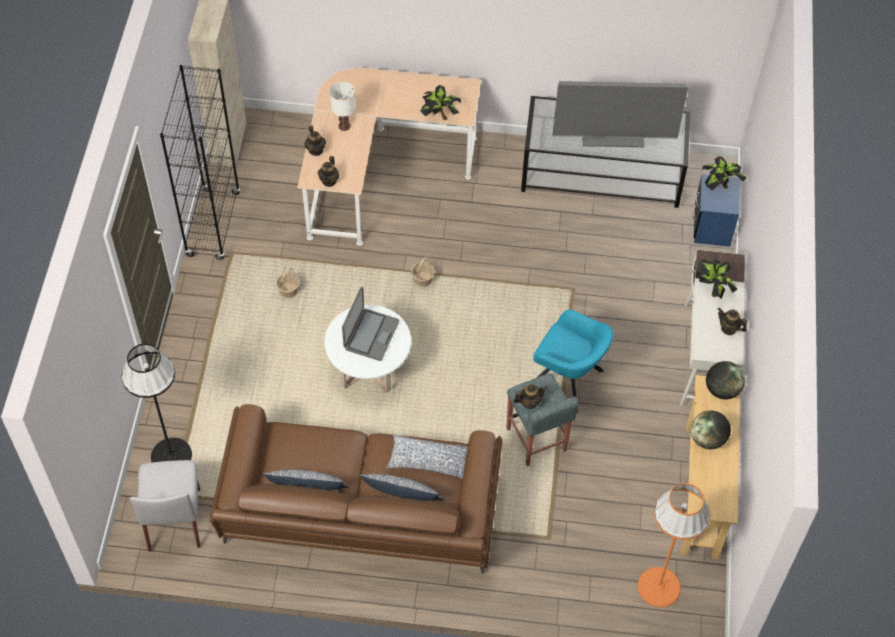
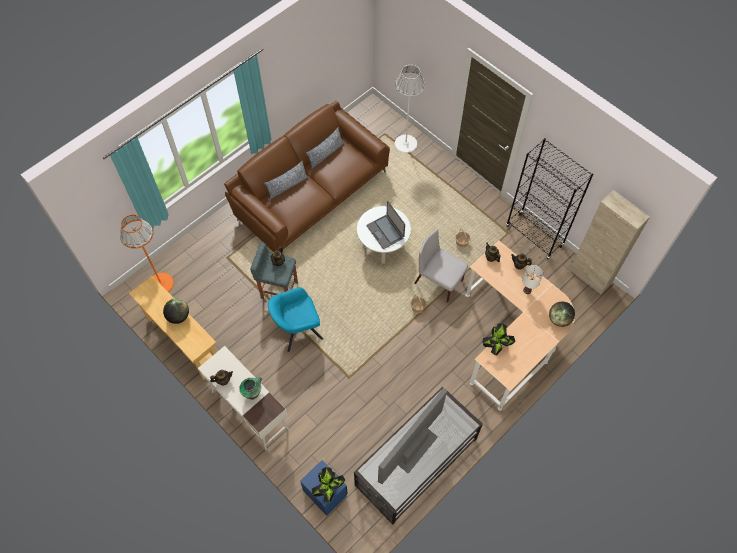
camera: 130 degrees right, 5 degrees up
(171, 455) = (406, 144): black floor lamp -> white floor lamp
(174, 518) = (373, 128): grey chair -> grey chair (439, 282)
(429, 461) = (293, 207): pillow -> none
(712, 290) = (253, 393): potted plant -> vase
(722, 390) = (195, 347): globe -> globe (559, 319)

